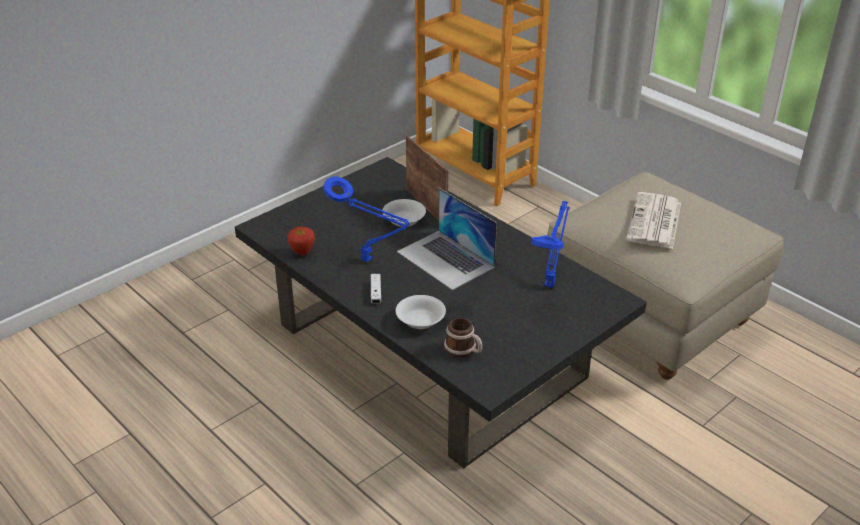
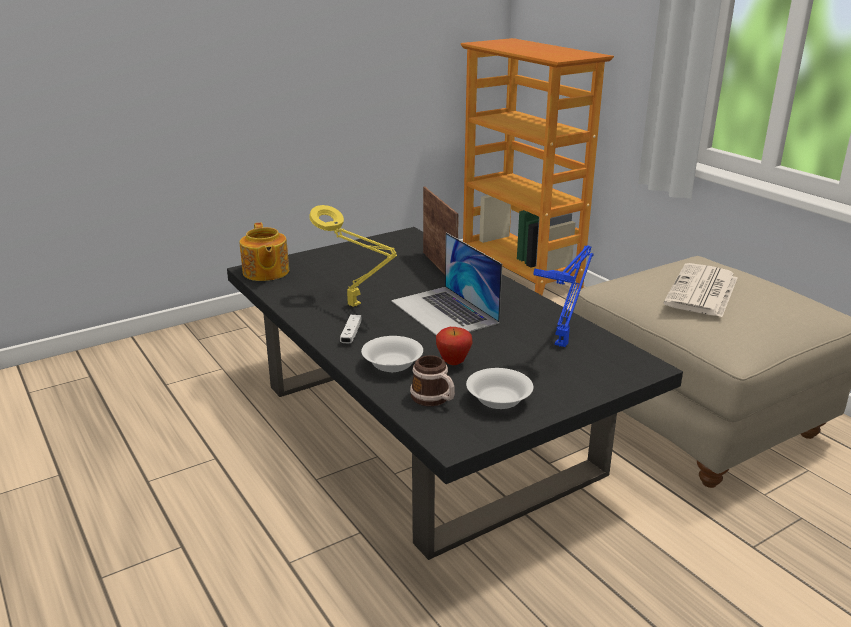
camera: 10 degrees right, 10 degrees down
(273, 228) = (265, 272): none -> teapot
(302, 253) = (286, 294): apple -> apple (453, 363)
(369, 261) = (356, 306): blue table lamp -> yellow table lamp
(404, 220) = (410, 276): white bowl -> white bowl (498, 400)

